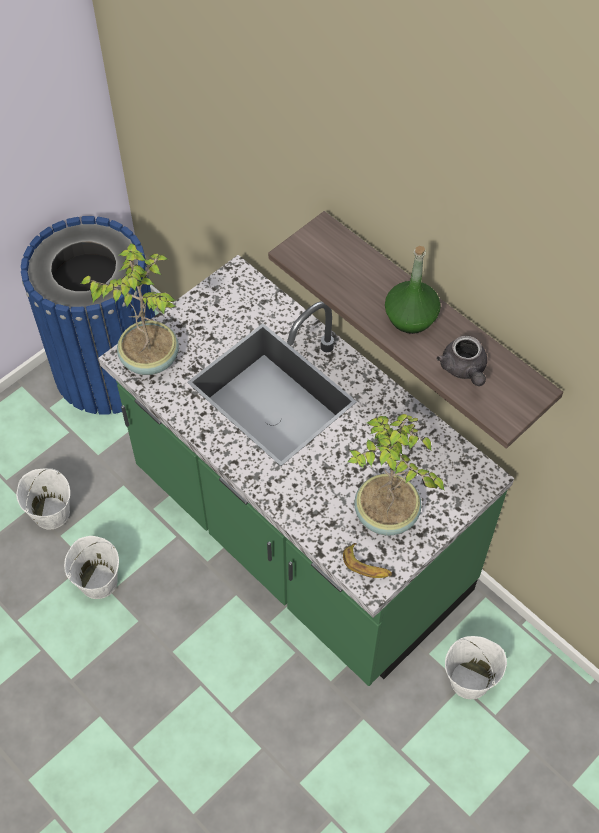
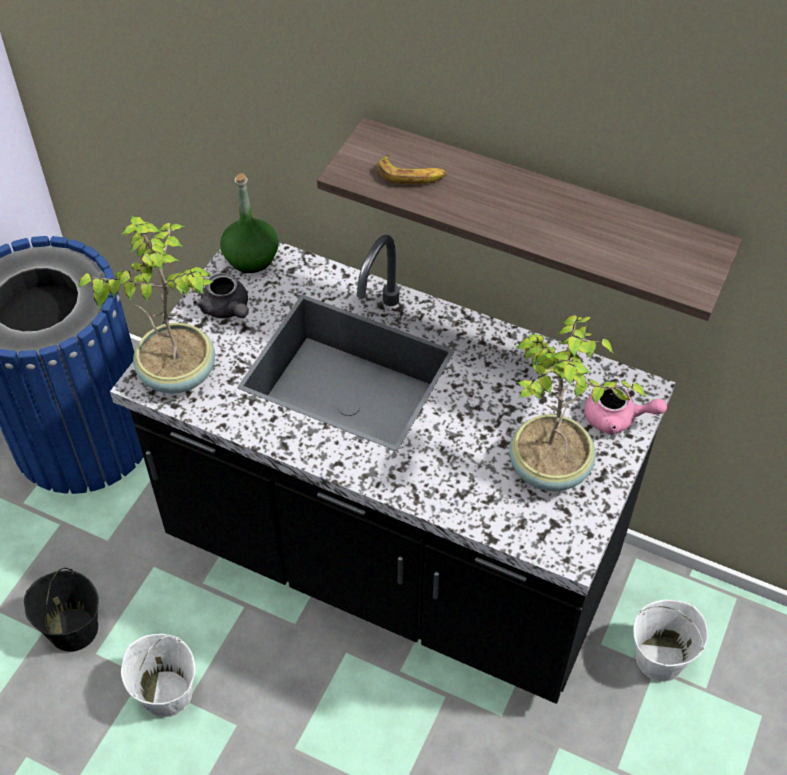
camera: 20 degrees left, 5 degrees down
(51, 513) = (73, 629): white bucket -> black bucket
(299, 534) = (393, 556): green counter -> black counter
(366, 566) = (554, 535): banana -> banana (411, 175)
(410, 317) = (525, 206): green bottle -> green bottle (251, 258)
(455, 493) = (617, 419): none -> pink teapot
(464, 369) = (618, 246): grey teapot -> grey teapot (227, 309)

